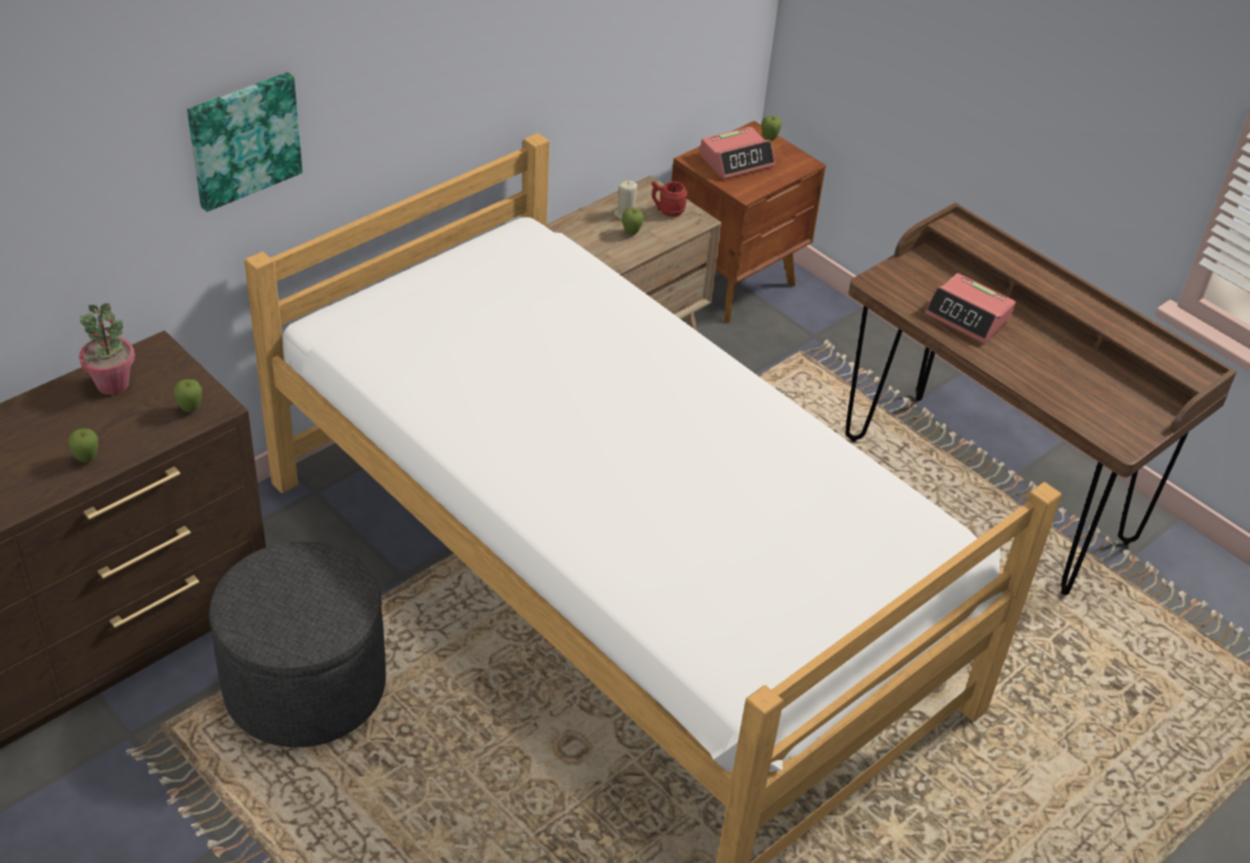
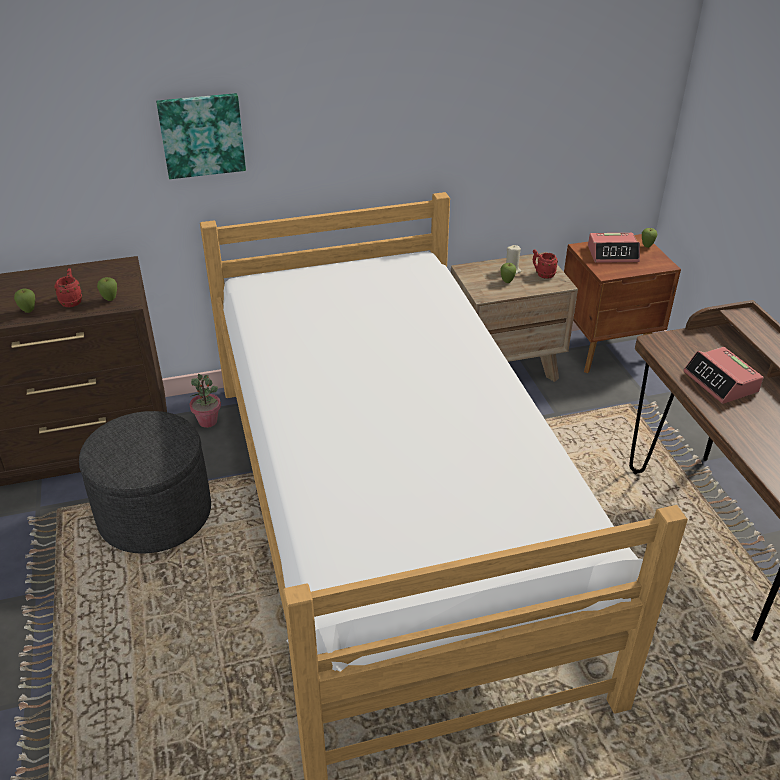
camera: 30 degrees right, 5 degrees down
(113, 384) = (82, 276): potted plant -> potted plant (208, 421)
(136, 426) = (72, 301): none -> red mug

